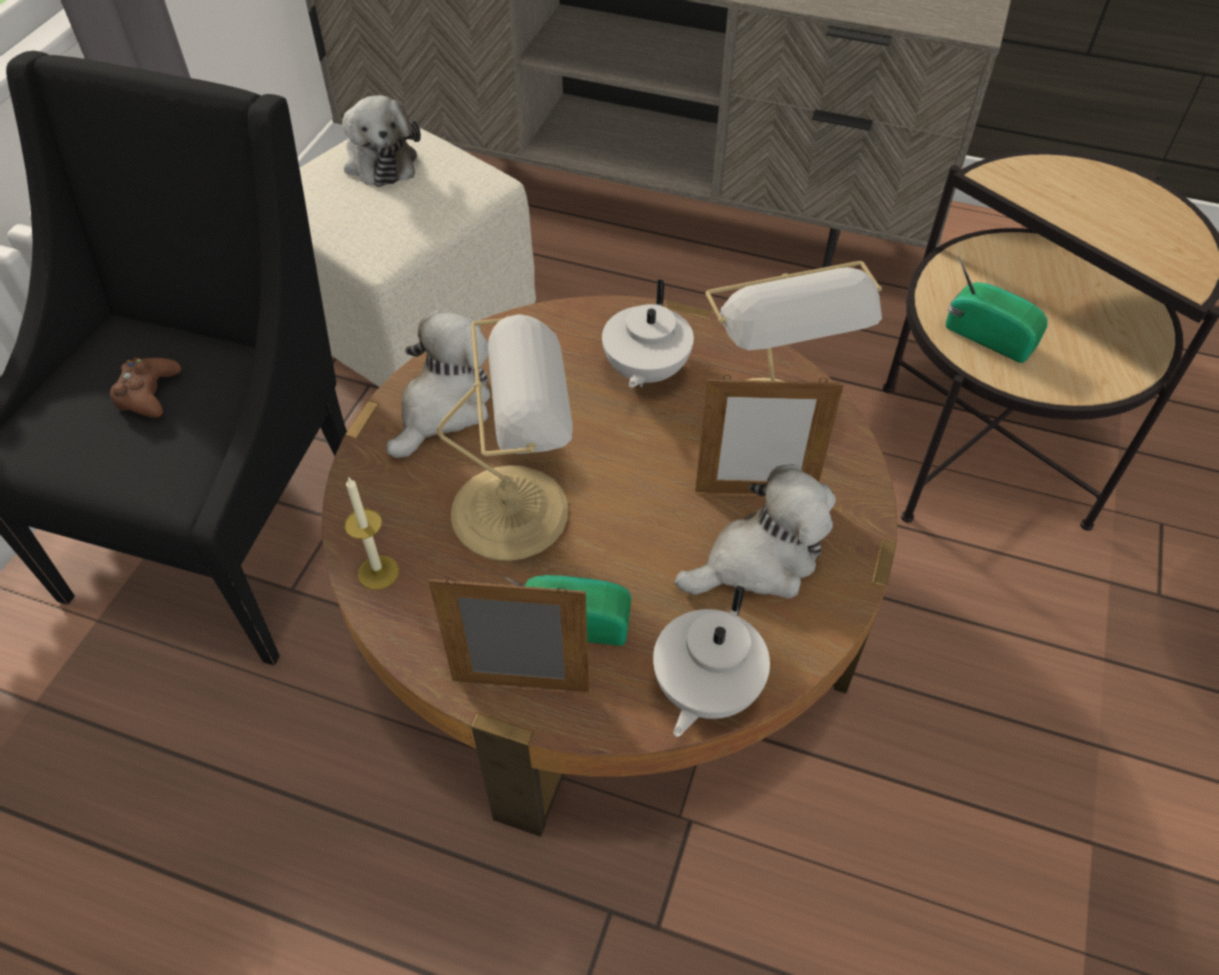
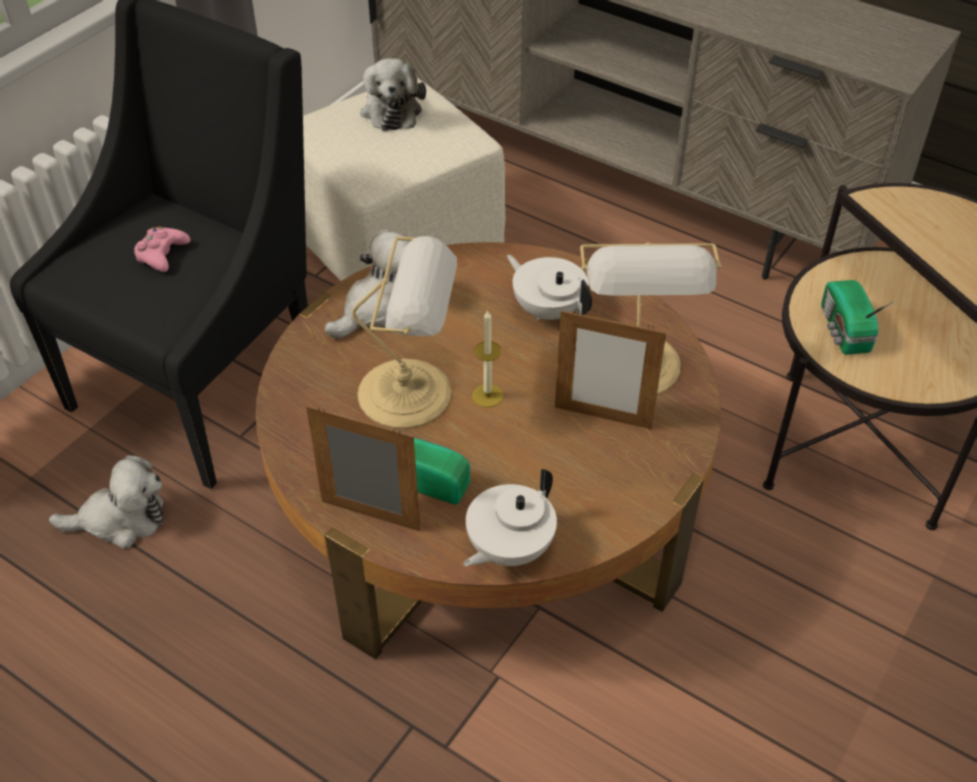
camera: 15 degrees right, 5 degrees down
(148, 394) = (162, 254): brown game controller -> pink game controller
(378, 572) = (292, 416): candle -> candle (487, 395)
(645, 371) = (548, 310): white teapot -> white teapot turned 105 degrees clockwise
(759, 561) = (586, 467): plush toy -> plush toy (121, 520)
(988, 334) = (843, 331): radio -> radio turned 150 degrees counterclockwise

